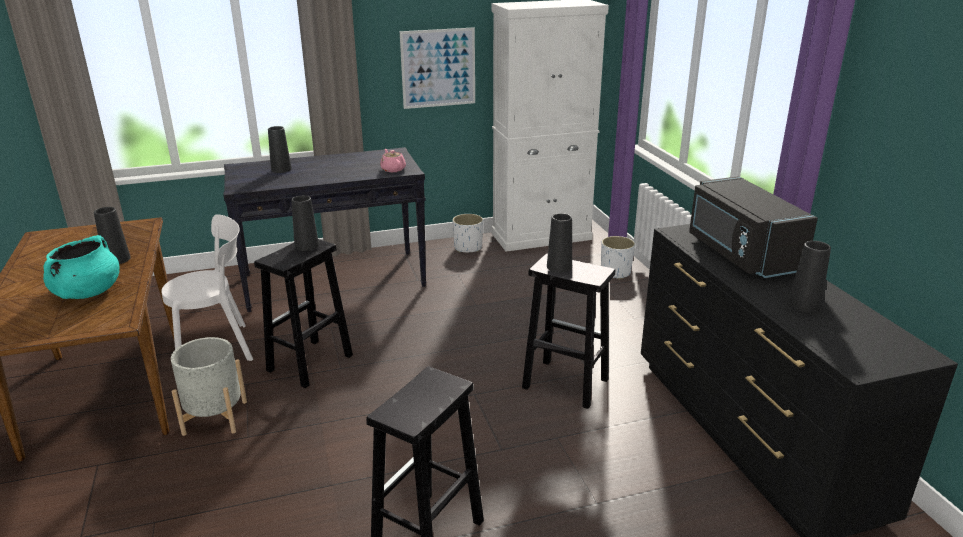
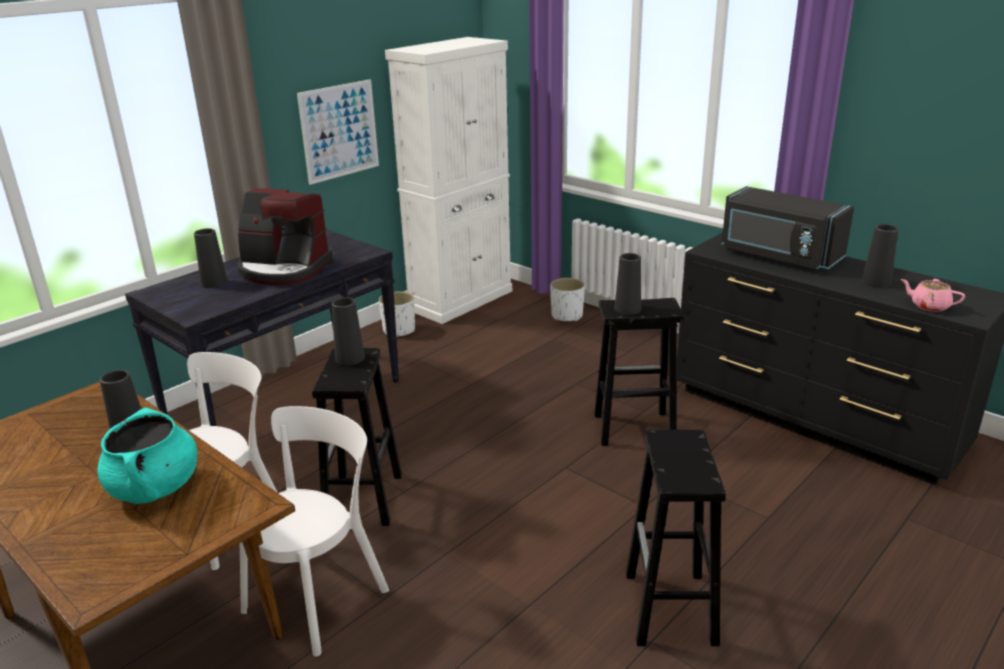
camera: 30 degrees left, 0 degrees up
(215, 417) = (320, 596): grey planter -> white chair
(335, 170) = (284, 269): none -> coffee machine
(393, 169) = (350, 254): pink teapot -> pink teapot (929, 306)

